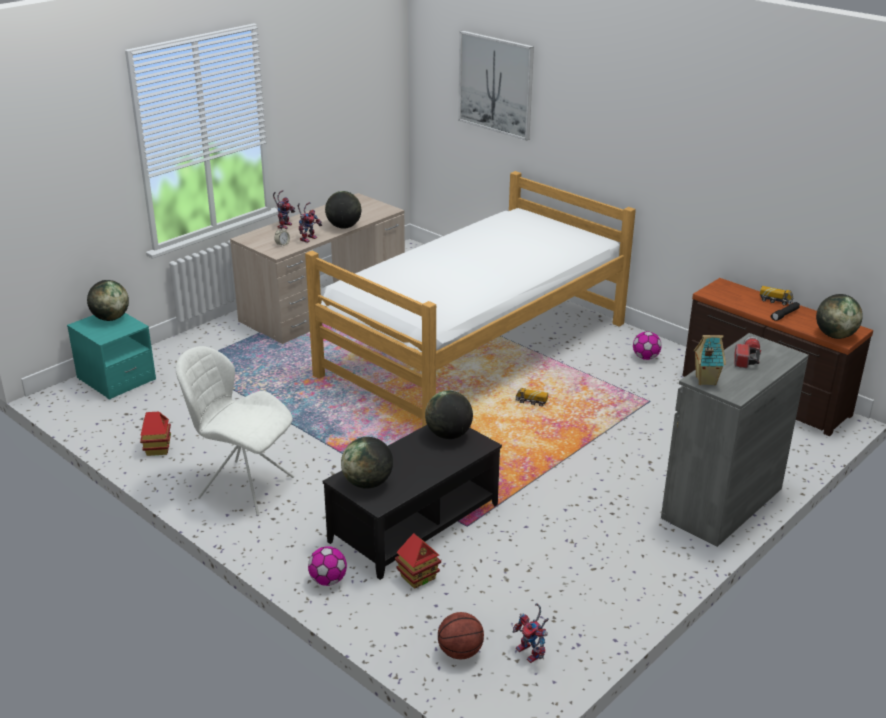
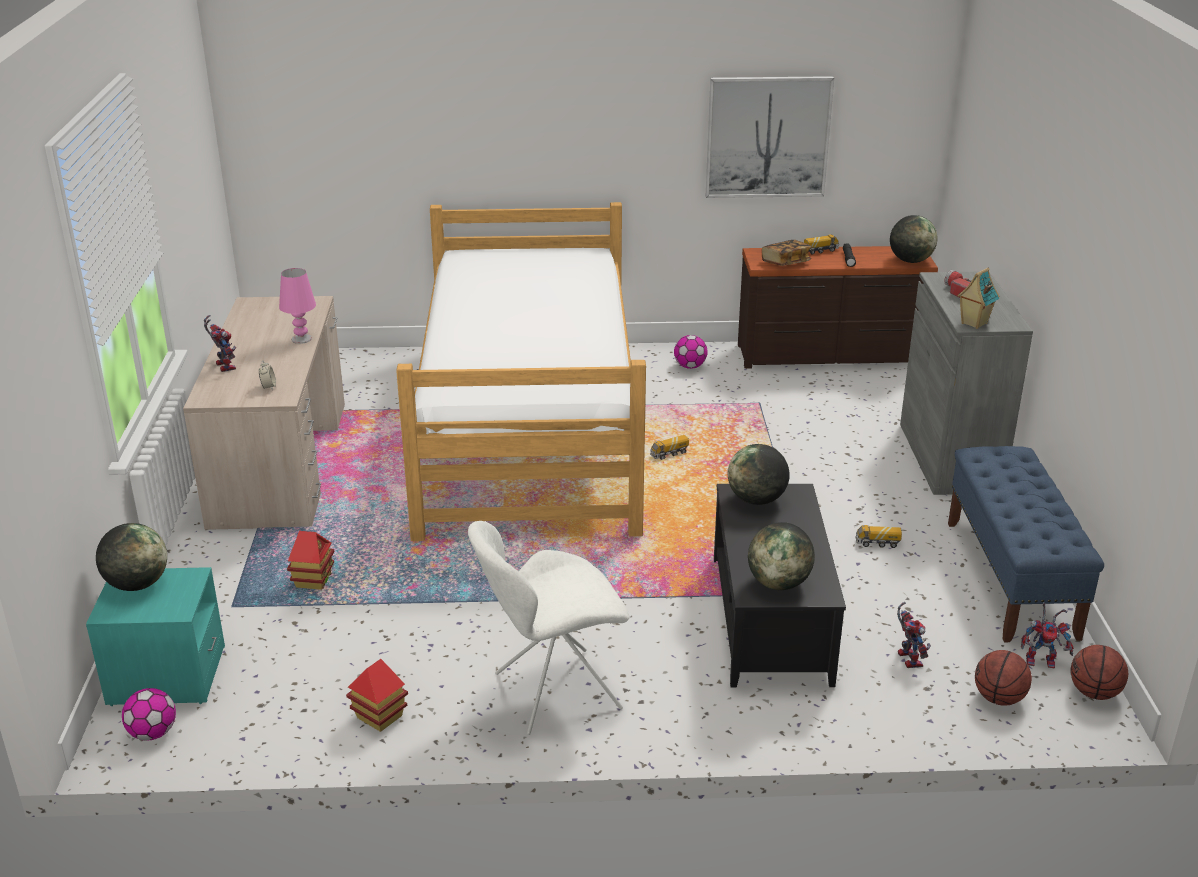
camera: 45 degrees left, 0 degrees up
(308, 238) = (285, 367): toy robot -> toy robot (906, 658)
(328, 580) = (796, 720): football -> football (153, 733)
(344, 227) = (301, 339): globe -> pink table lamp
(418, 577) = (859, 663): toy house -> toy house (313, 580)
(495, 84) = (381, 98): picture -> picture (768, 137)
(526, 693) = (1094, 693): none -> basketball
(561, 523) = (877, 543): none -> toy truck
(610, 597) = (1011, 579): none -> blue bench
(729, 298) = (785, 263): none -> book

